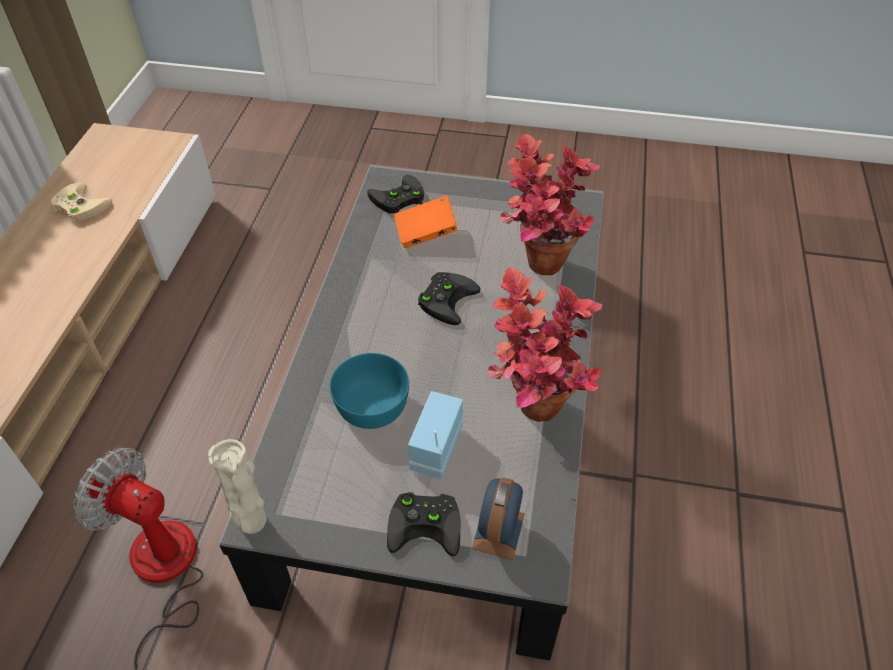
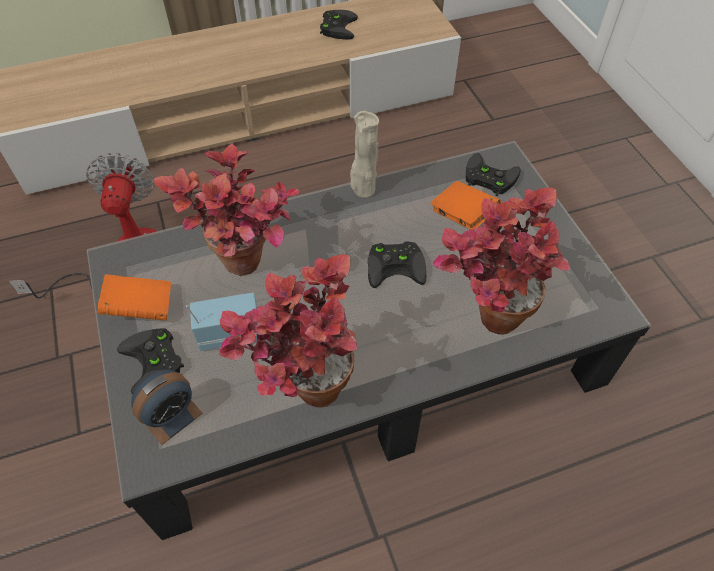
camera: 60 degrees right, 5 degrees up
(78, 206) = (337, 26): beige game controller -> black game controller
(252, 523) = (109, 257): beige vase -> beige vase (363, 191)
(347, 515) = (140, 308): none -> orange book
(371, 405) = (250, 272): turquoise bowl -> potted plant
(498, 531) = (171, 415): alarm clock -> alarm clock turned 150 degrees clockwise

